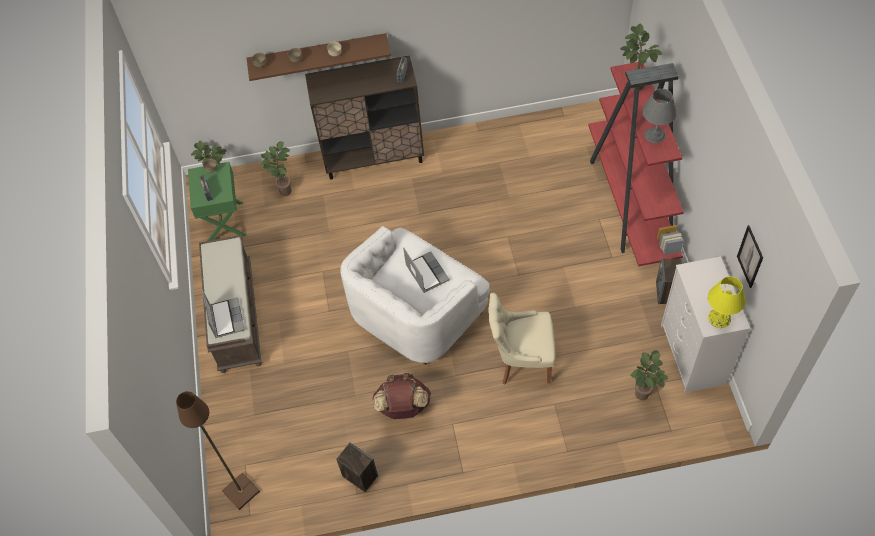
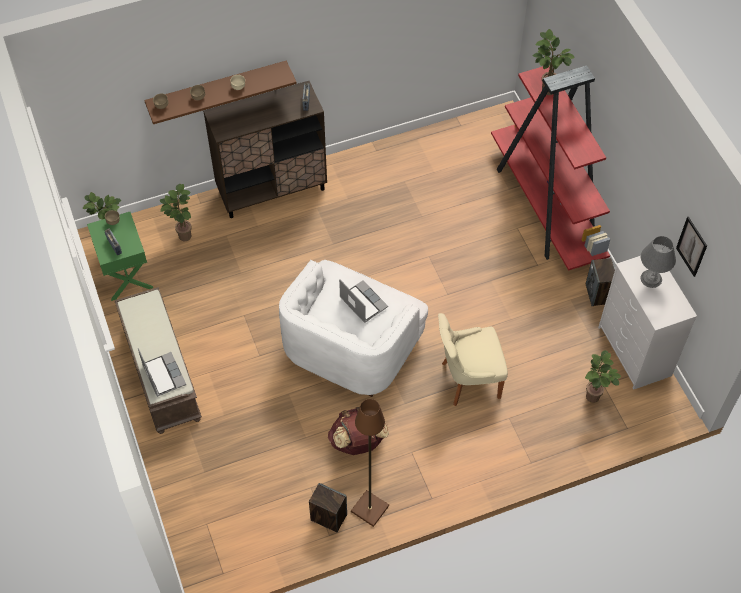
camera: 15 degrees left, 0 degrees up
(242, 491) = (209, 551): brown floor lamp -> brown floor lamp (370, 508)
(654, 135) = (575, 138): grey table lamp -> grey table lamp (651, 278)
(719, 318) = (667, 310): yellow table lamp -> none

